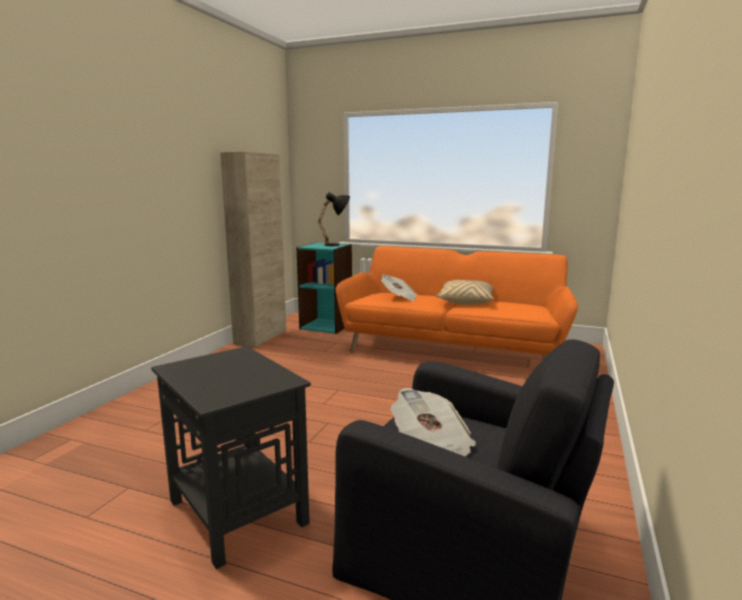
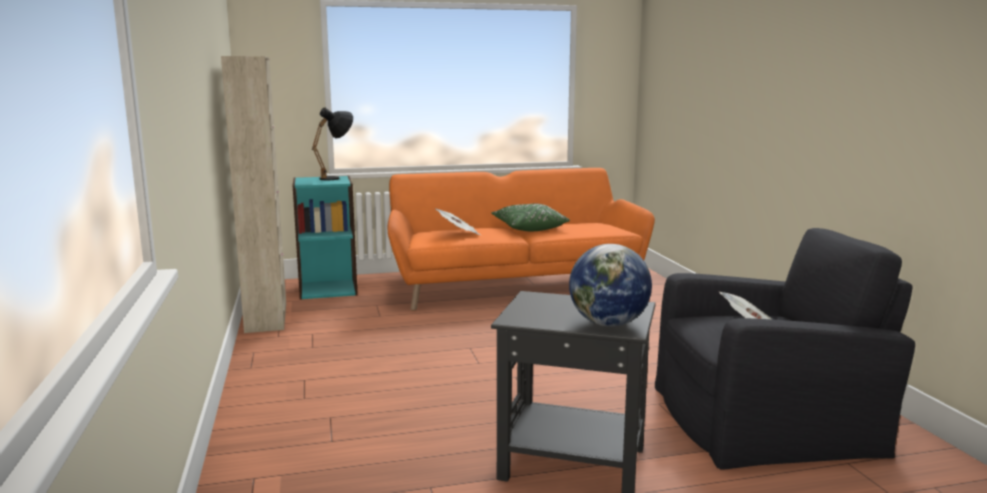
camera: 35 degrees left, 0 degrees up
(215, 390) = (608, 324): none -> globe
(465, 301) = (529, 228): beige pillow -> green pillow

